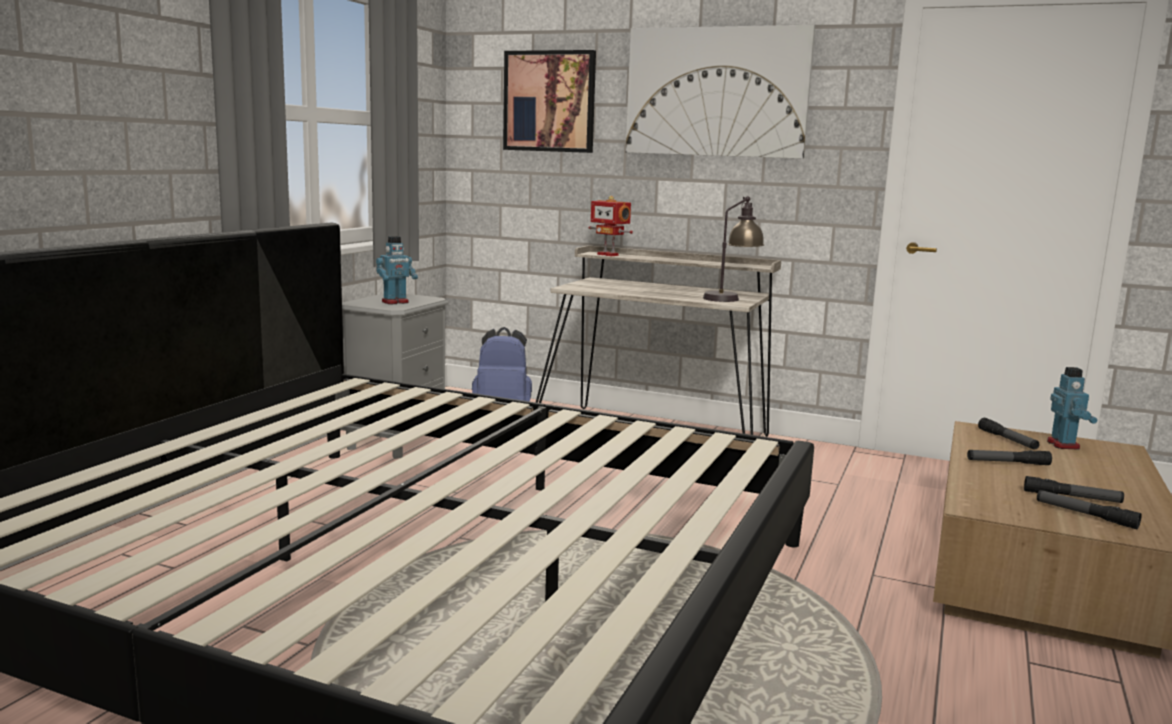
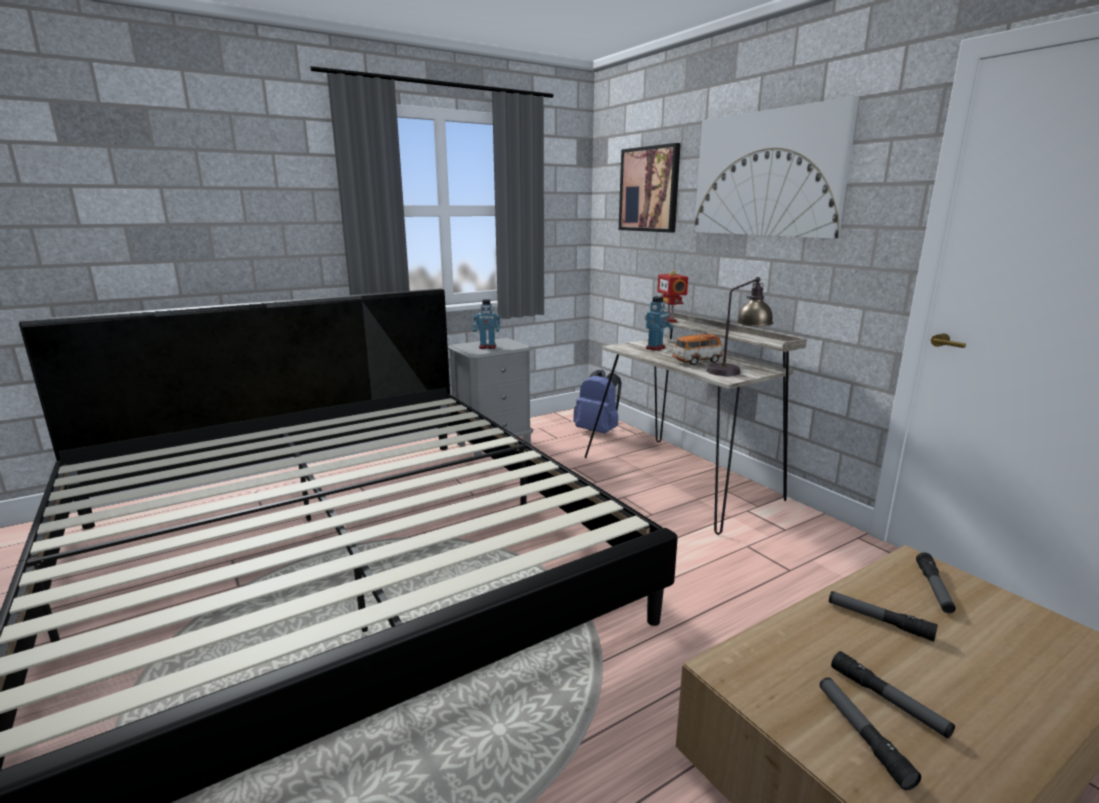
camera: 35 degrees right, 5 degrees up
(678, 293) = (696, 361): none -> toy car
(1064, 445) = (1010, 618): toy robot -> toy robot (656, 348)

